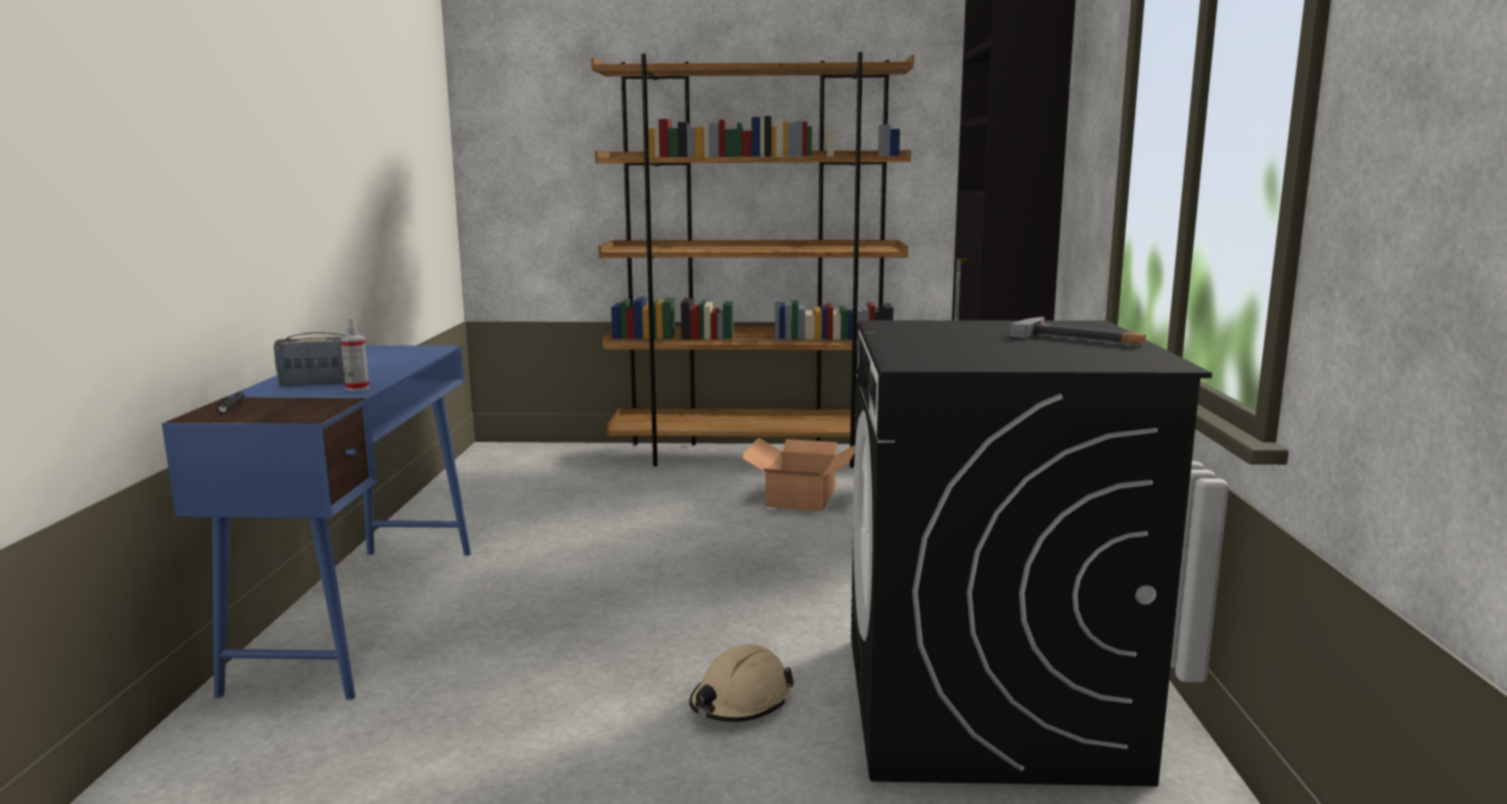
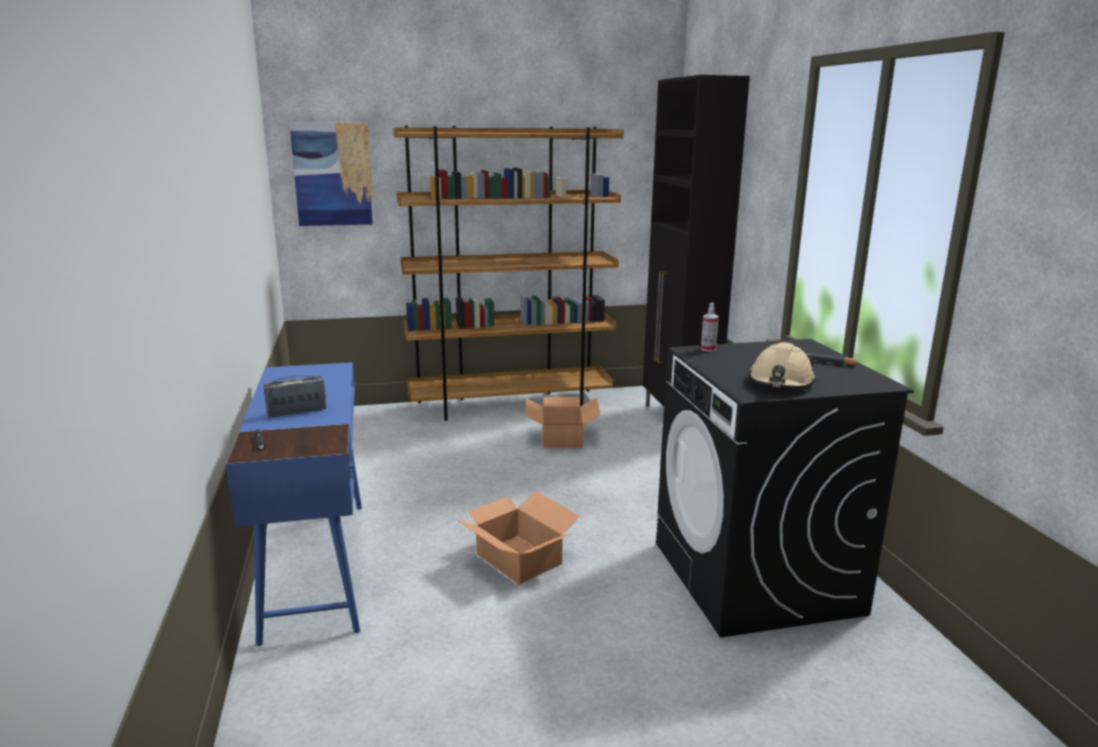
camera: 15 degrees left, 5 degrees up
(357, 388) = (330, 415): spray bottle -> spray bottle (708, 349)
(529, 129) = (333, 174): none -> picture
(632, 637) = (518, 559): none -> cardboard box
(740, 703) = (615, 597): beige hard hat -> beige hard hat (780, 383)

